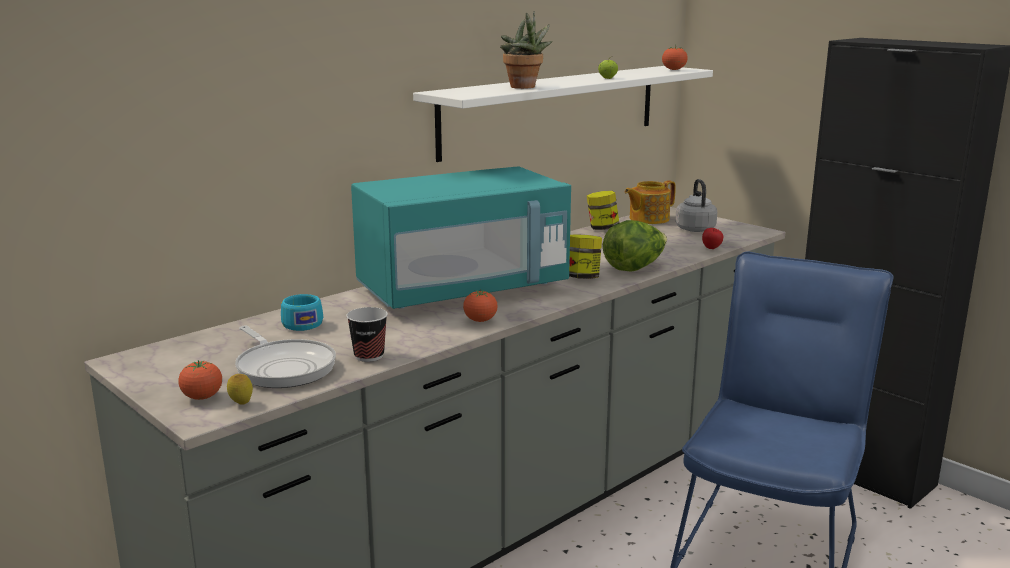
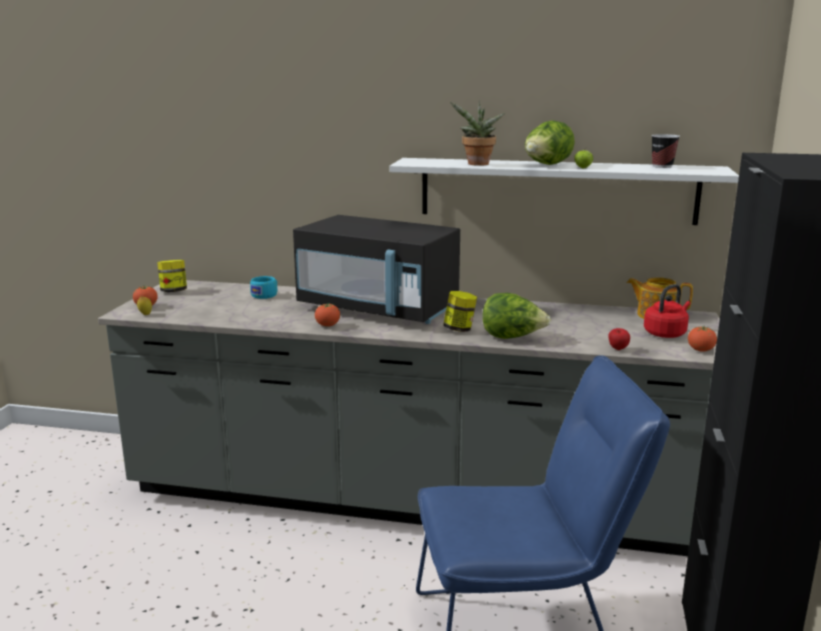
camera: 55 degrees right, 0 degrees up
(284, 367) = (199, 309): frying pan -> none
(369, 356) = (236, 318): cup -> cup (662, 166)
(463, 289) = (378, 309): turquoise microwave -> black microwave
(573, 80) = (546, 165): none -> lettuce
(602, 228) = (594, 309): jar -> jar (173, 291)
(674, 70) = (698, 170): tomato -> tomato (700, 350)
(694, 228) = (666, 333): grey kettle -> red kettle

